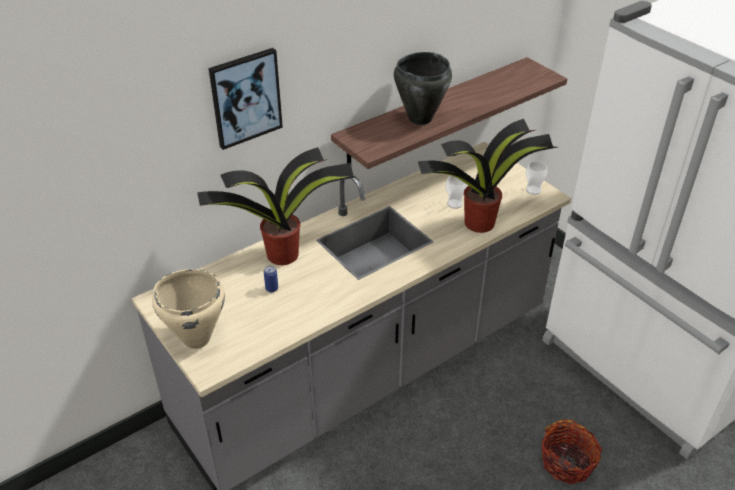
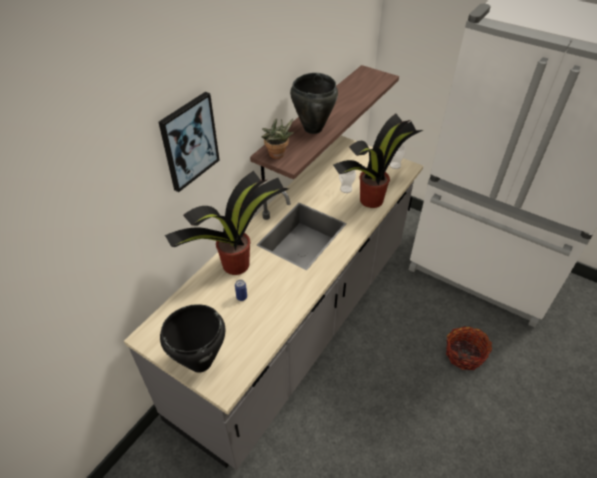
camera: 20 degrees left, 5 degrees up
(196, 339) = (200, 362): beige cooking pot -> black cooking pot
(361, 140) = (278, 156): none -> potted plant

